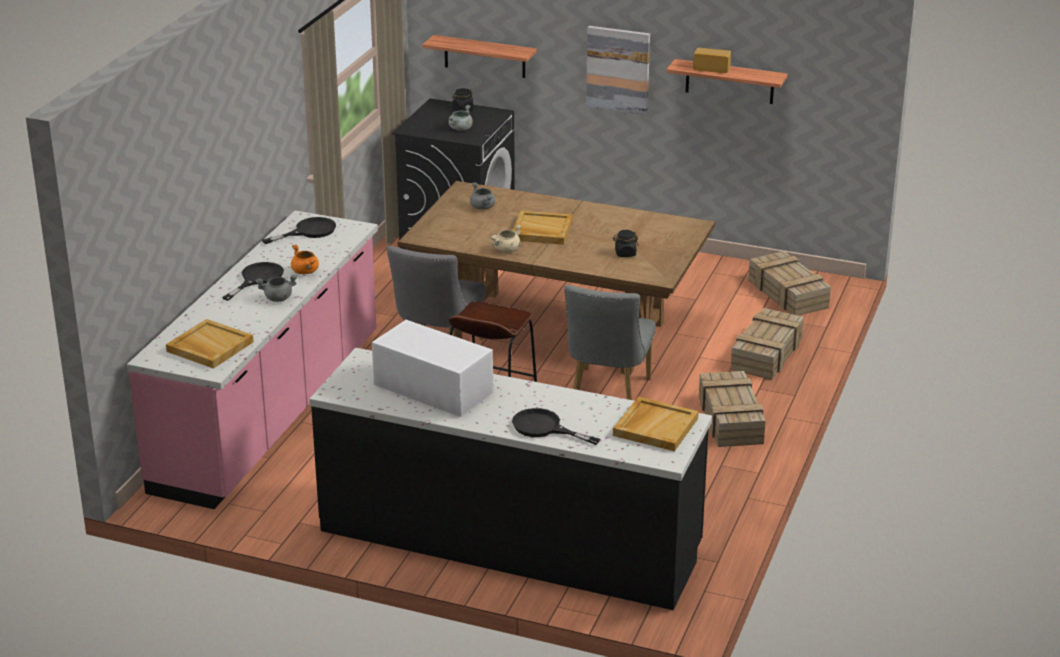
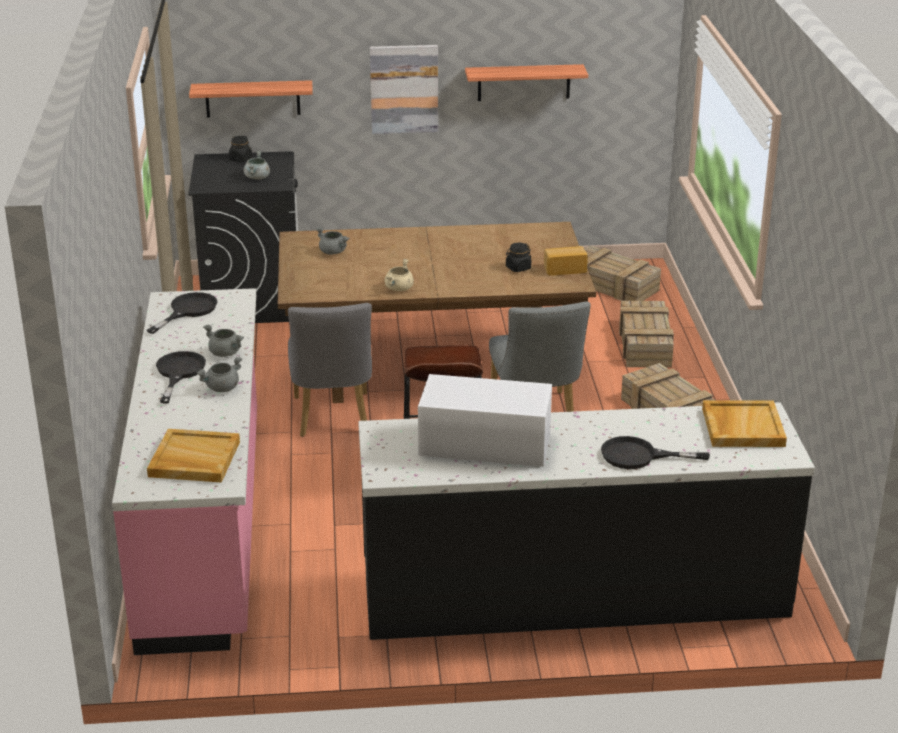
camera: 25 degrees left, 0 degrees up
(306, 272) = (226, 353): orange cooking pot -> grey cooking pot
(541, 231) = (414, 263): beige tray -> none
(712, 68) = (510, 70): bread -> bread (564, 269)

